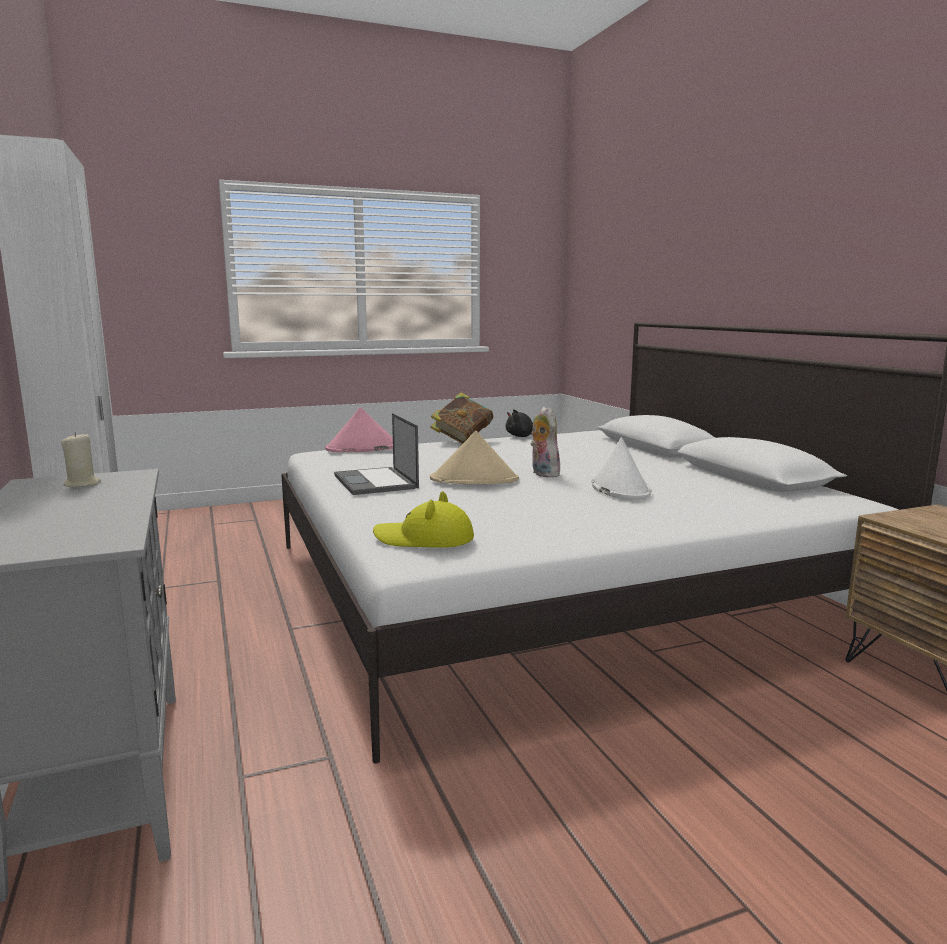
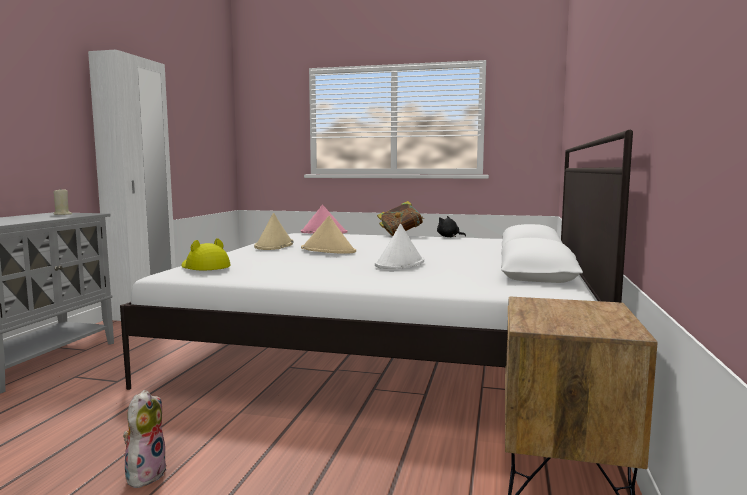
camera: 35 degrees right, 5 degrees down
(376, 482) = (274, 245): laptop -> beige hat
(542, 474) = (380, 252): plush toy -> plush toy (145, 474)

